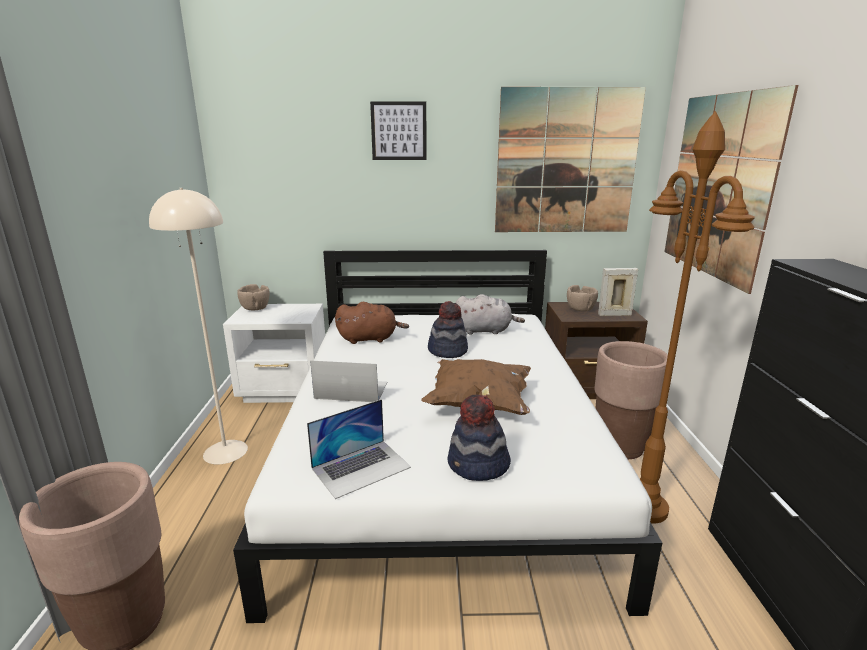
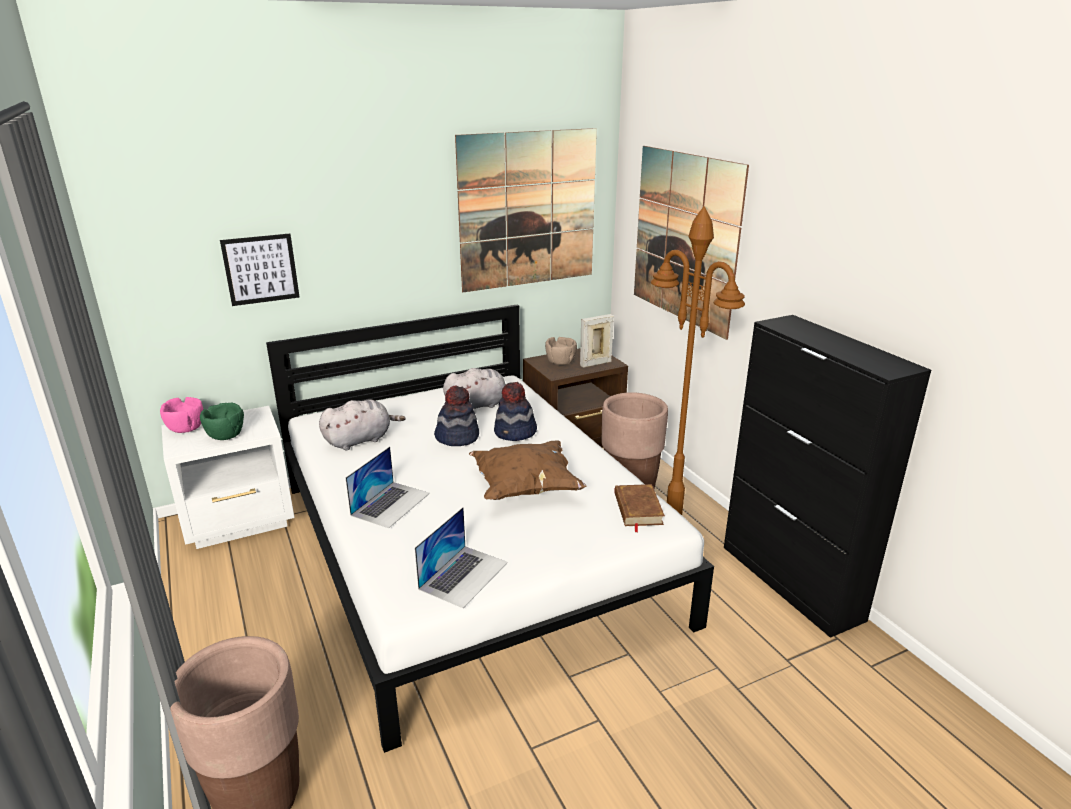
camera: 25 degrees left, 5 degrees up
(225, 451) = (223, 609): beige floor lamp -> none
(255, 308) = (185, 429): brown bowl -> pink bowl
(275, 316) = (225, 435): none -> green bowl
(351, 390) = (390, 504): laptop -> laptop turned 135 degrees clockwise
(370, 339) = (360, 440): brown plush toy -> grey plush toy
(399, 131) = (344, 191): picture -> picture (260, 269)
(478, 466) = (563, 545): hat -> hat (515, 433)
(583, 451) = (637, 509): none -> brown book

